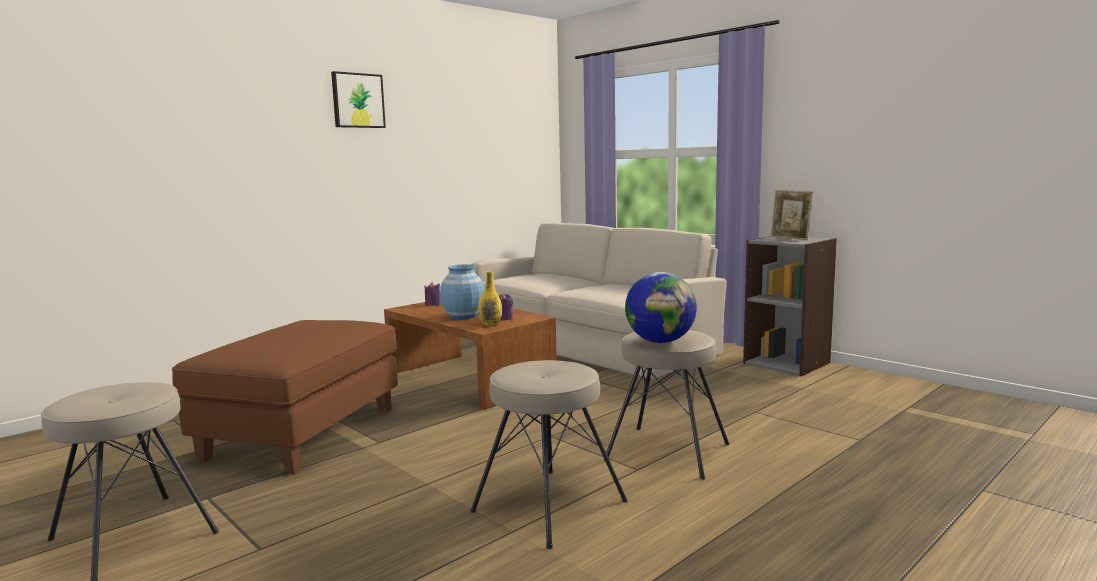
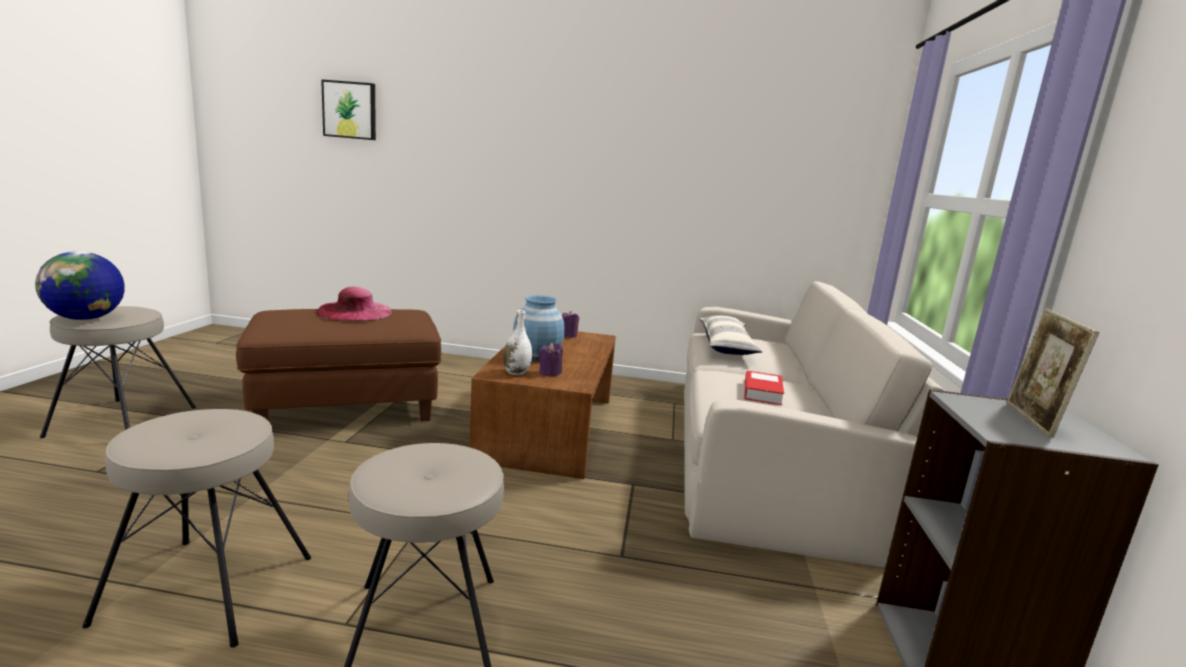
camera: 50 degrees right, 5 degrees up
(291, 329) = (354, 312): none -> pink hat
(357, 100) = (588, 104): picture -> picture (350, 110)
(490, 324) = (516, 372): yellow vase -> white vase
(528, 280) = (726, 346): none -> pillow
(614, 289) = (762, 392): none -> book
(660, 341) = (386, 470): globe -> globe (86, 319)

